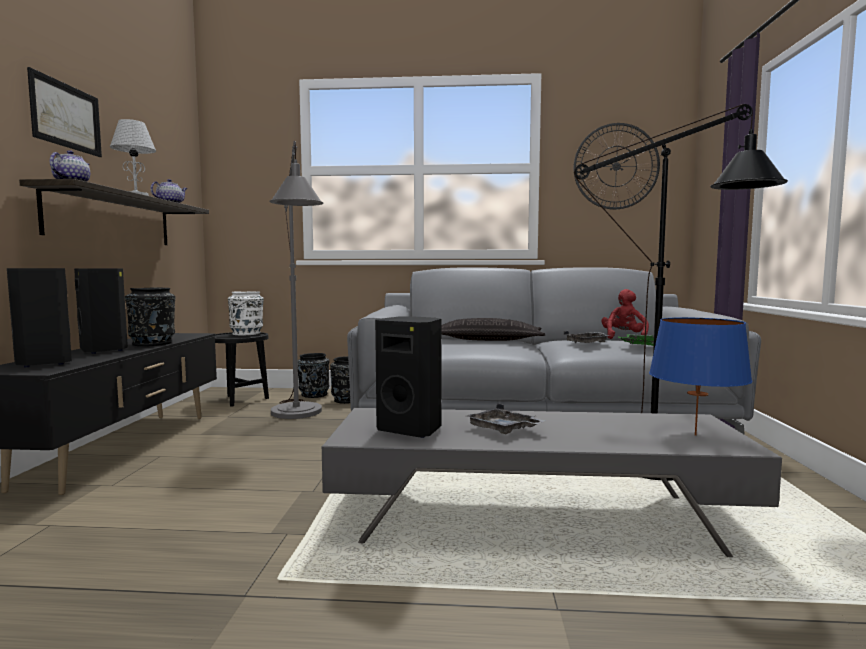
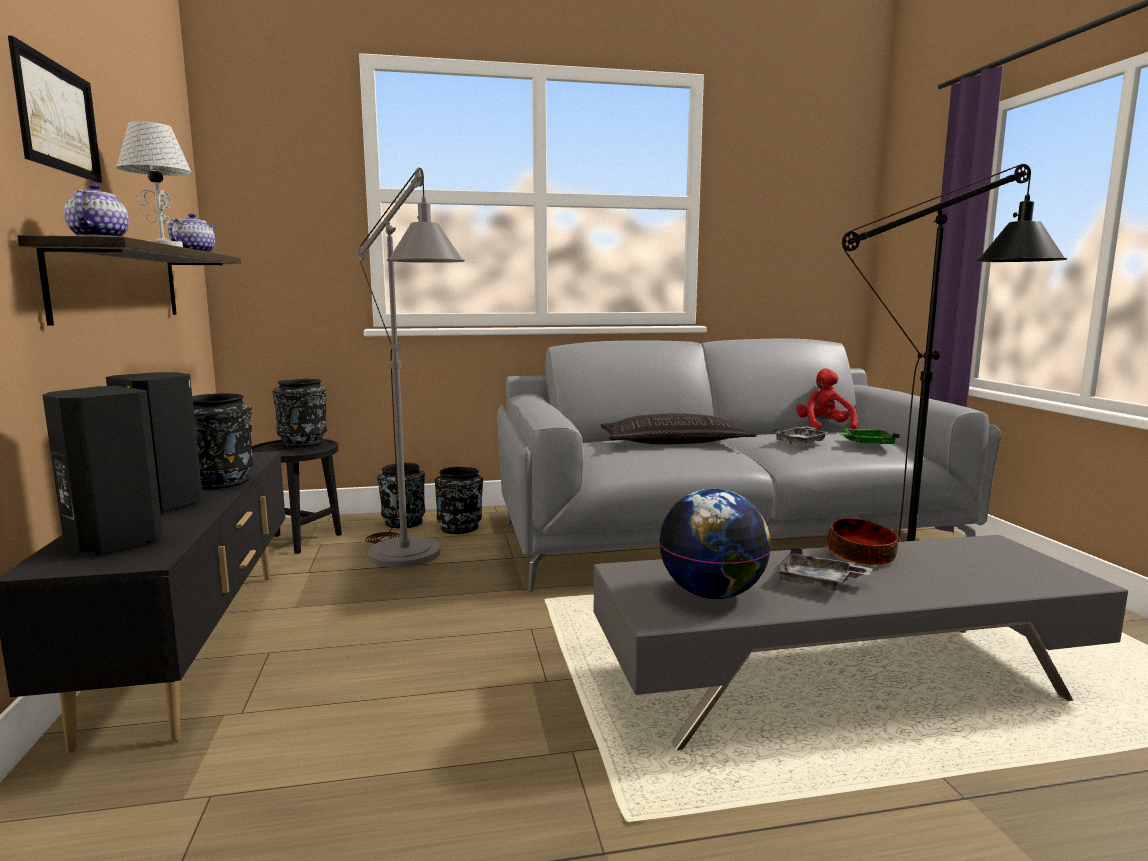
camera: 15 degrees left, 5 degrees up
(247, 333) = (303, 443): white vase -> black vase
(411, 429) = (712, 594): black speaker -> globe
(562, 418) = (860, 556): none -> bowl
(616, 166) = (791, 205): wall clock -> none
(695, 435) = (1019, 568): blue table lamp -> none

